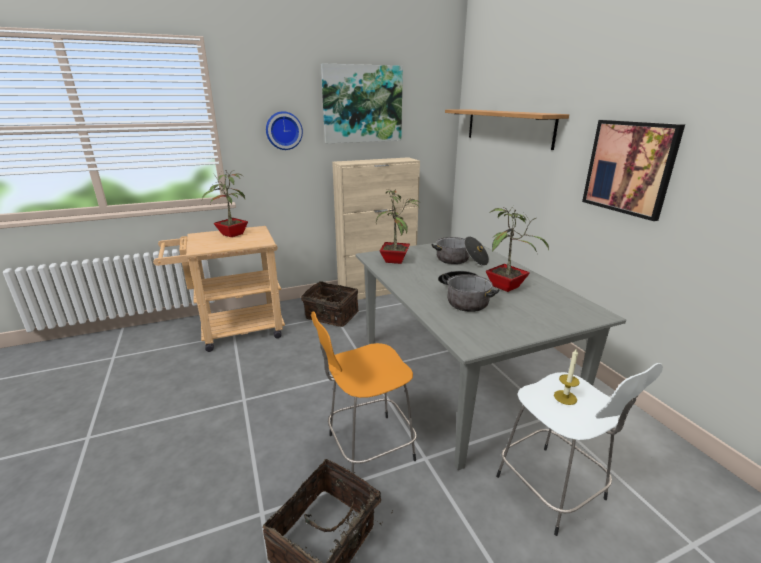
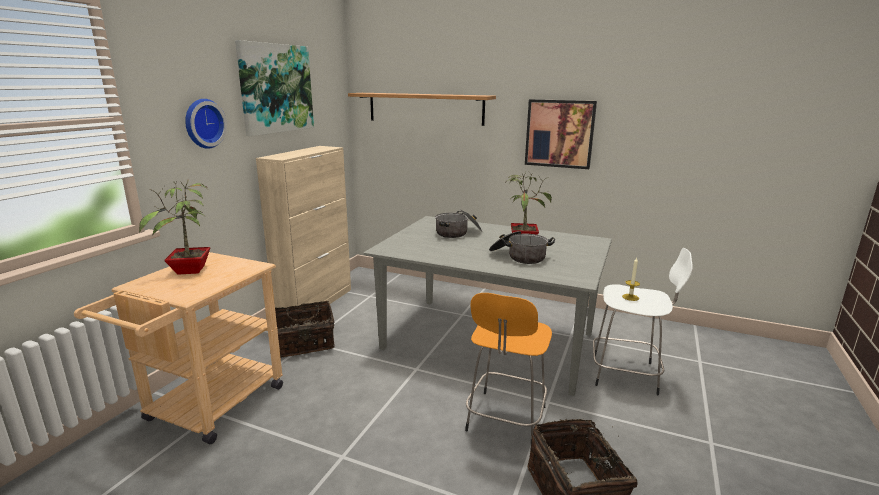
camera: 45 degrees left, 5 degrees down
(396, 260) = (412, 247): potted plant -> none

